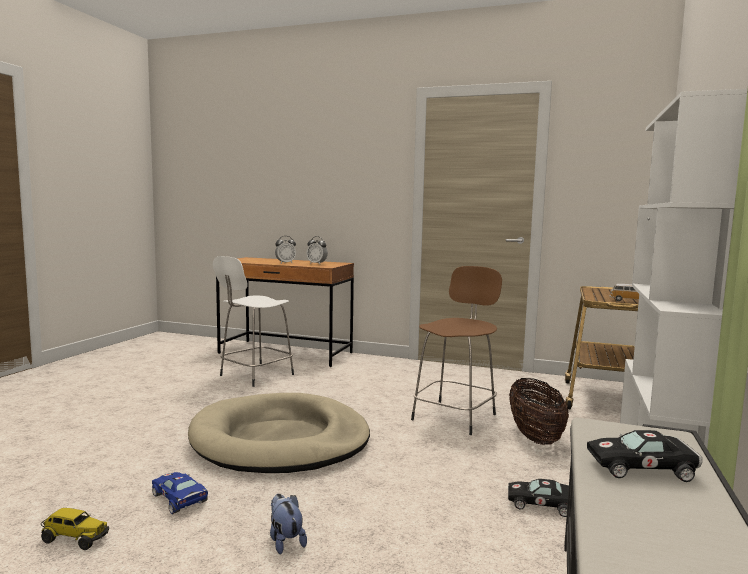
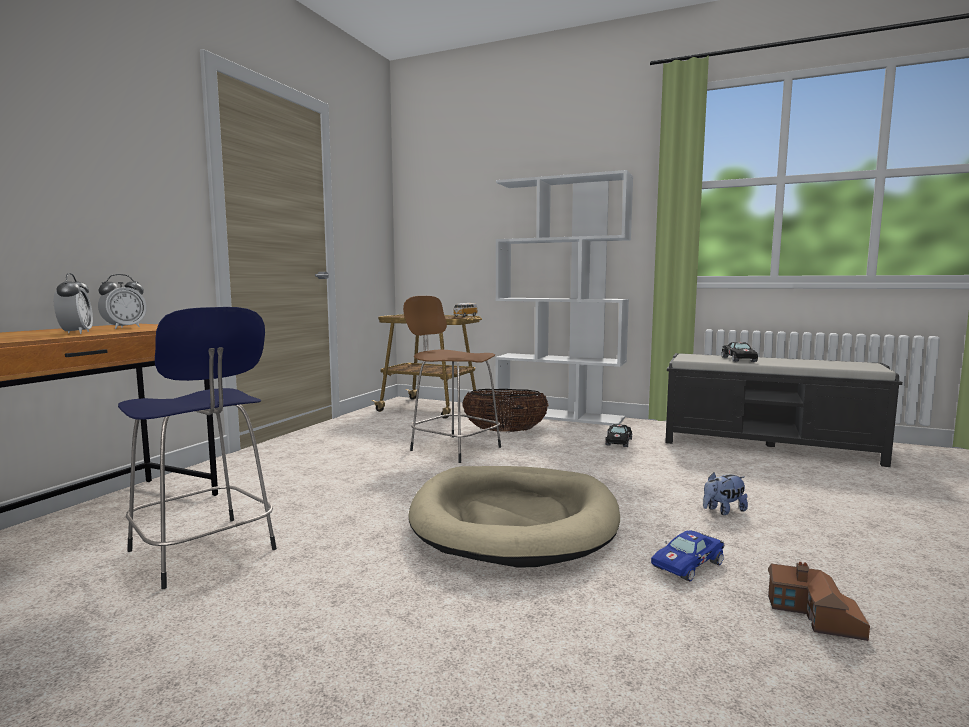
camera: 85 degrees left, 0 degrees up
(74, 539) = (815, 616): toy truck -> toy house
(254, 375) = (204, 552): white stool -> blue stool

